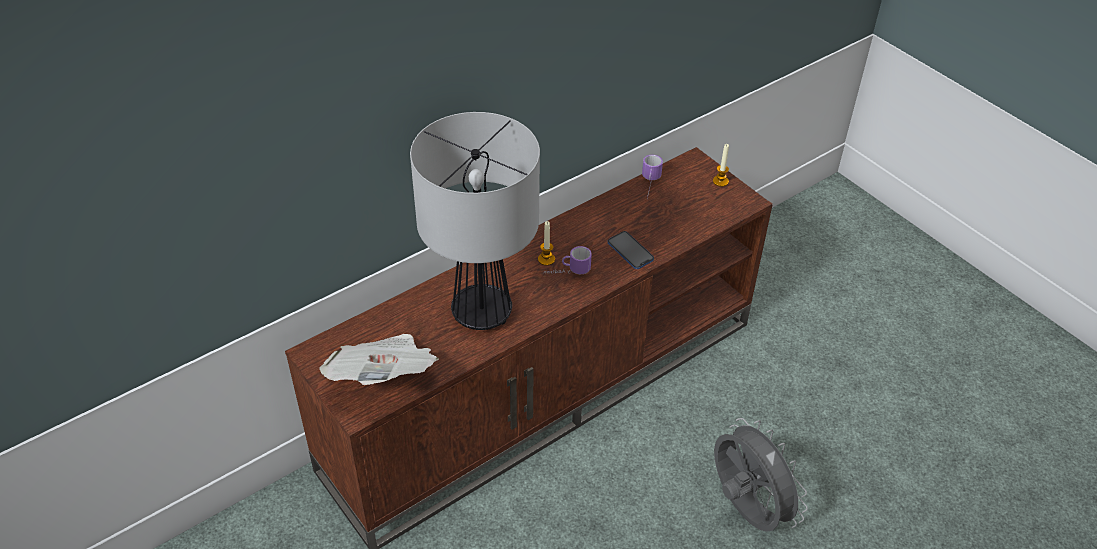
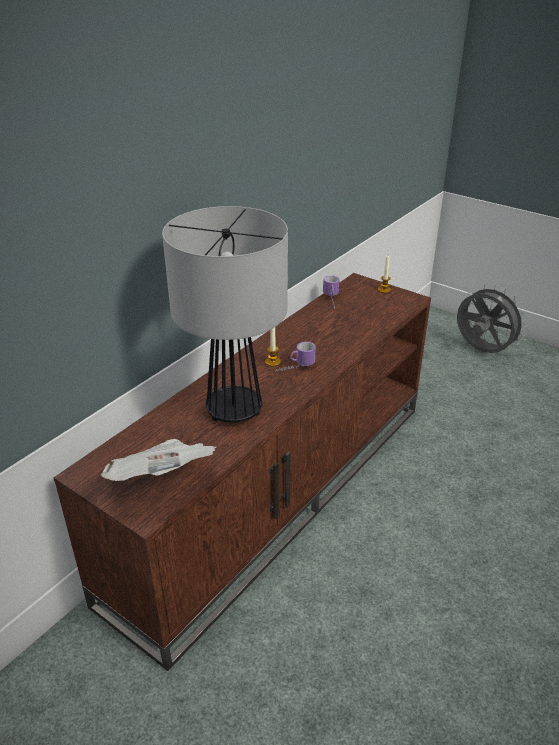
camera: 15 degrees left, 10 degrees down
(630, 251) = (339, 344): phone -> none
(745, 510) = (481, 548): grey fan -> grey fan (481, 351)

